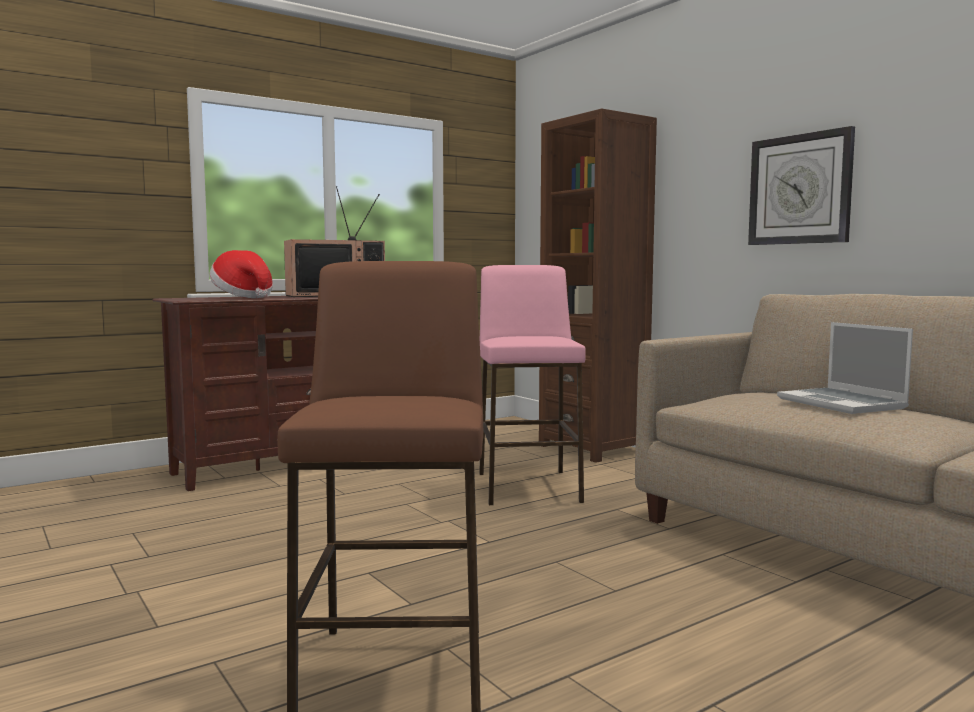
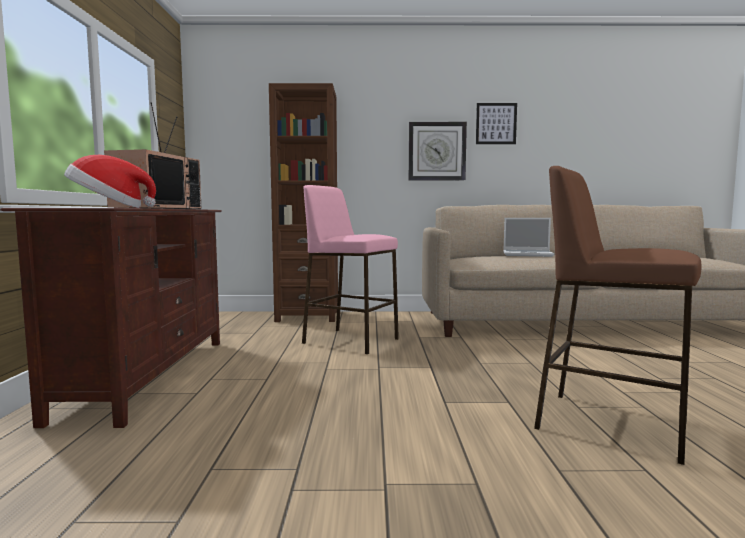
camera: 55 degrees left, 0 degrees up
(918, 119) = (496, 123): none -> picture

